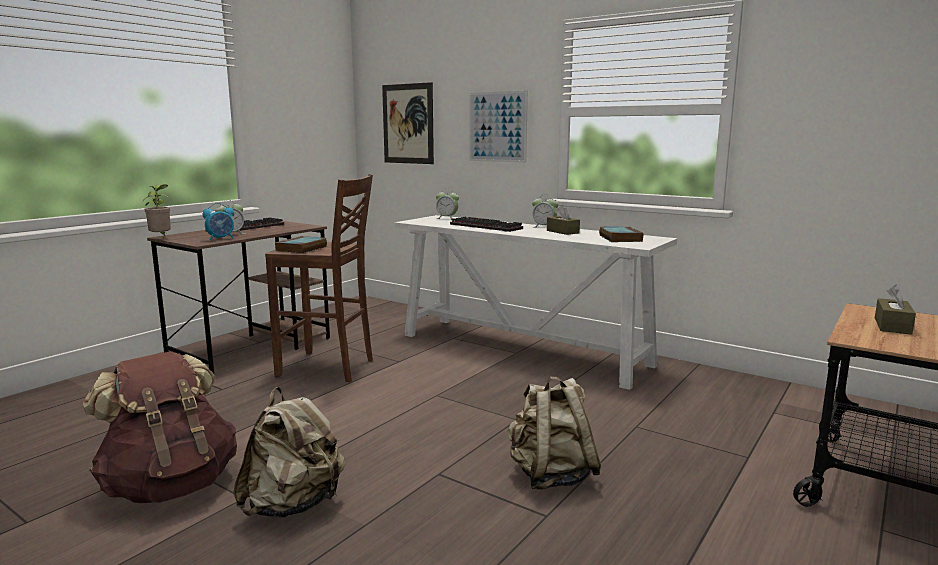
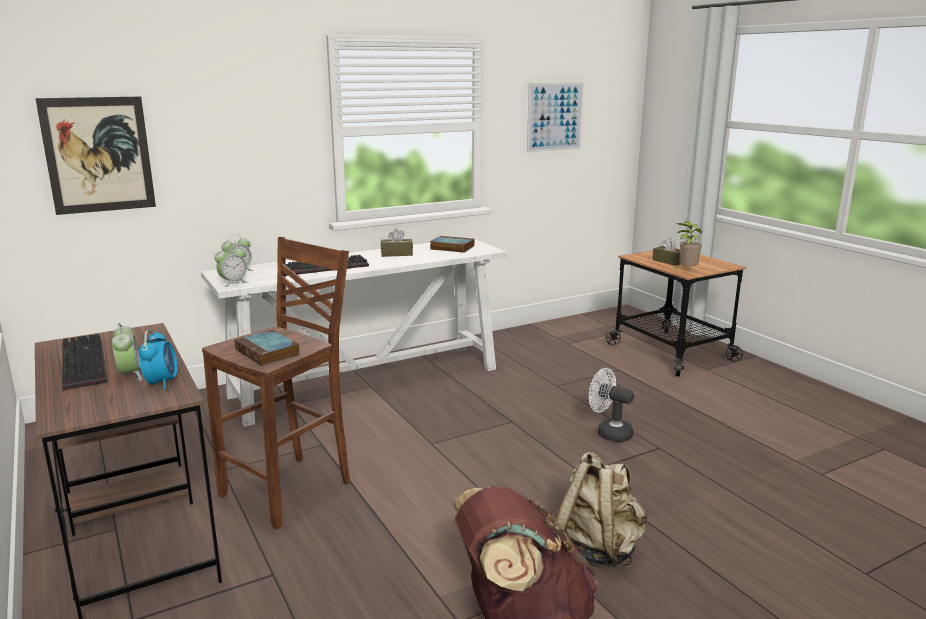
camera: 65 degrees left, 5 degrees up
(161, 238) = (72, 422): potted plant -> potted plant (686, 270)
(497, 127) = (254, 151): picture -> picture (555, 117)
(544, 227) = (362, 254): alarm clock -> alarm clock (233, 283)
(550, 476) = (609, 433): beige backpack -> white fan

